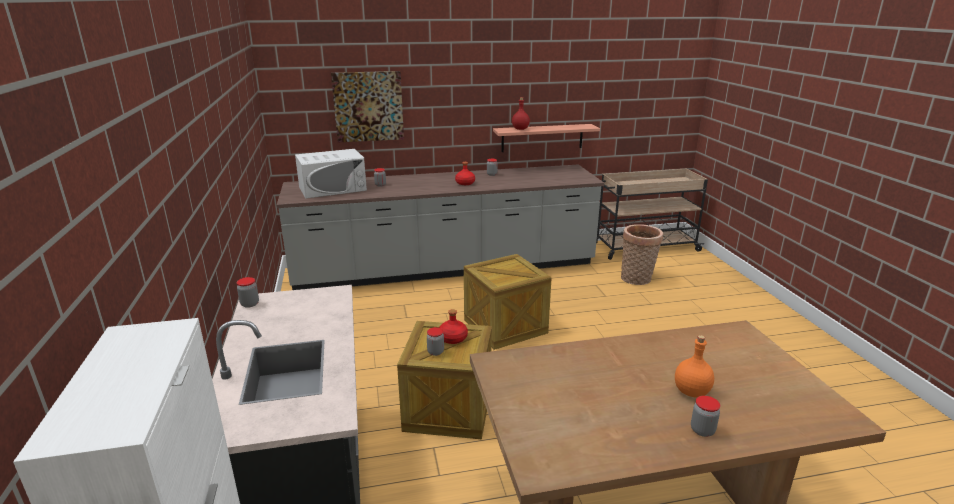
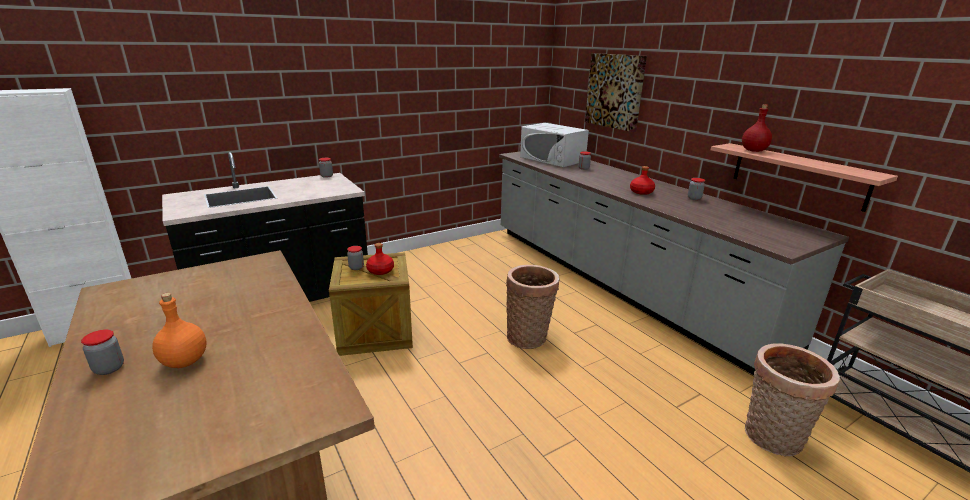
camera: 70 degrees right, 0 degrees up
(505, 326) = (529, 337): crate -> basket

